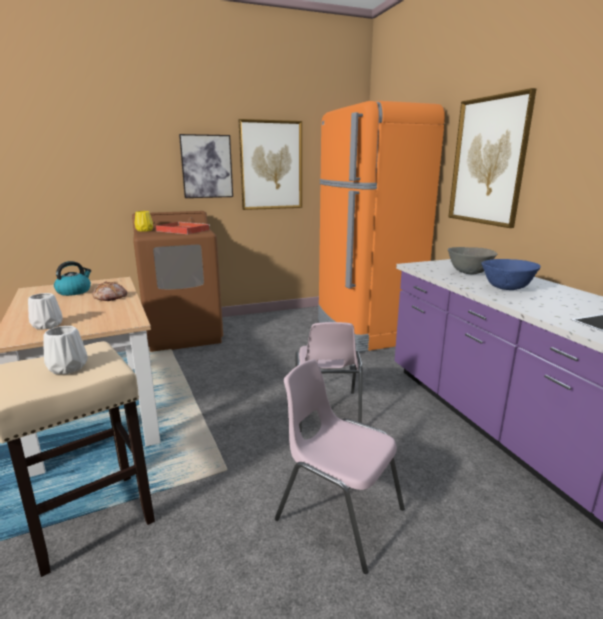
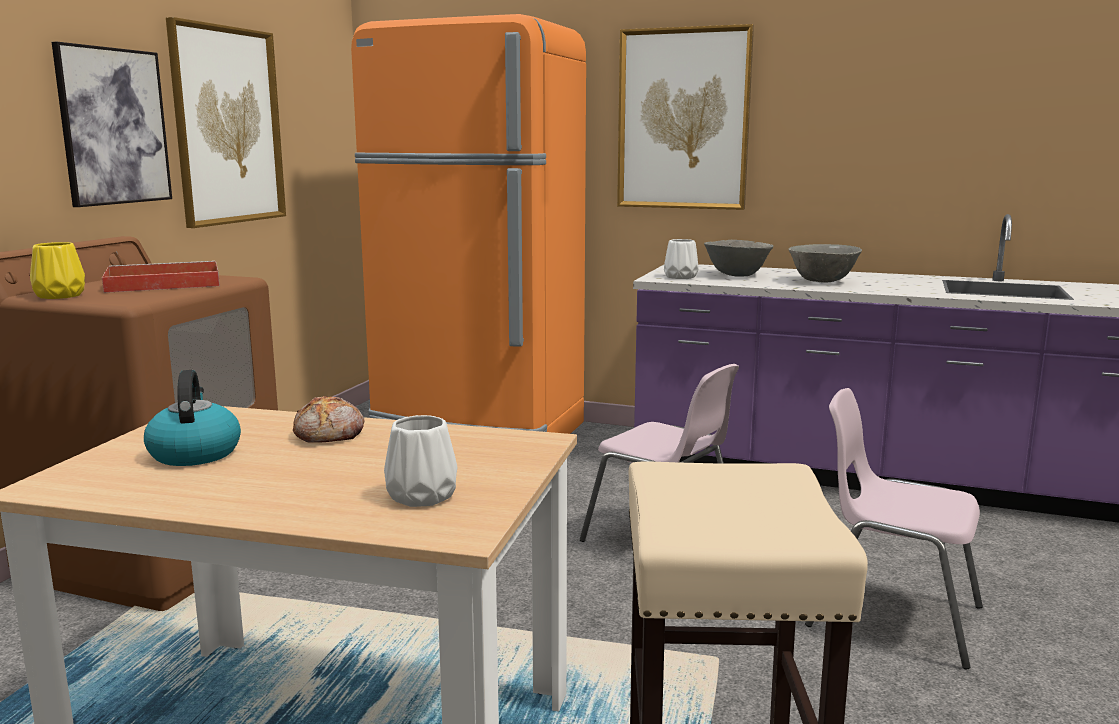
camera: 50 degrees left, 5 degrees down
(66, 368) = (738, 494): white vase -> white vase (680, 277)
(338, 514) = (891, 616): pink chair -> pink chair turned 45 degrees clockwise
(506, 289) = (822, 282): blue bowl -> grey bowl

